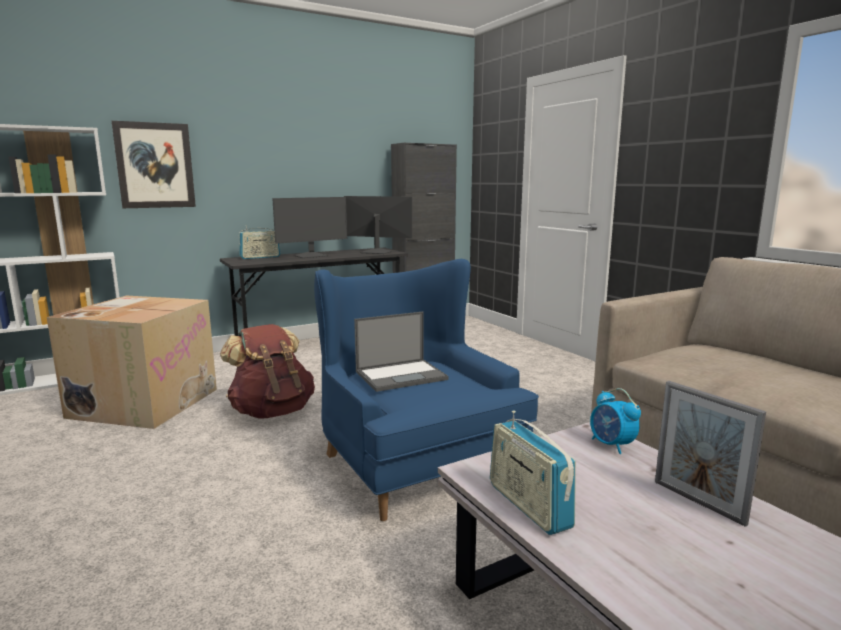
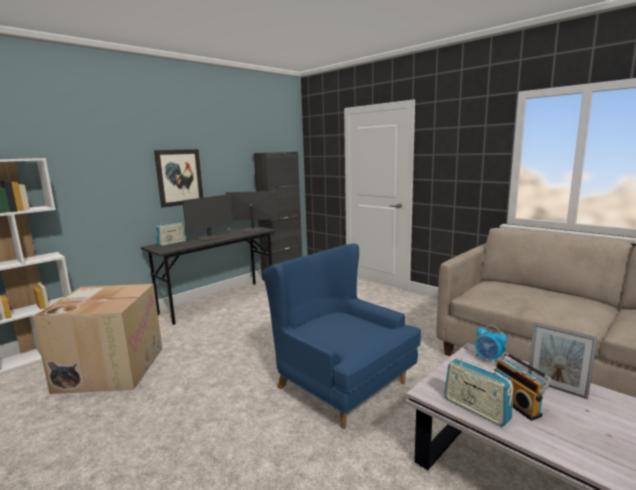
camera: 15 degrees left, 0 degrees up
(155, 165) = (86, 181): picture -> picture (179, 177)
(272, 411) = (217, 360): brown backpack -> none
(402, 375) = (330, 327): laptop -> none
(607, 509) = (517, 403): none -> radio

